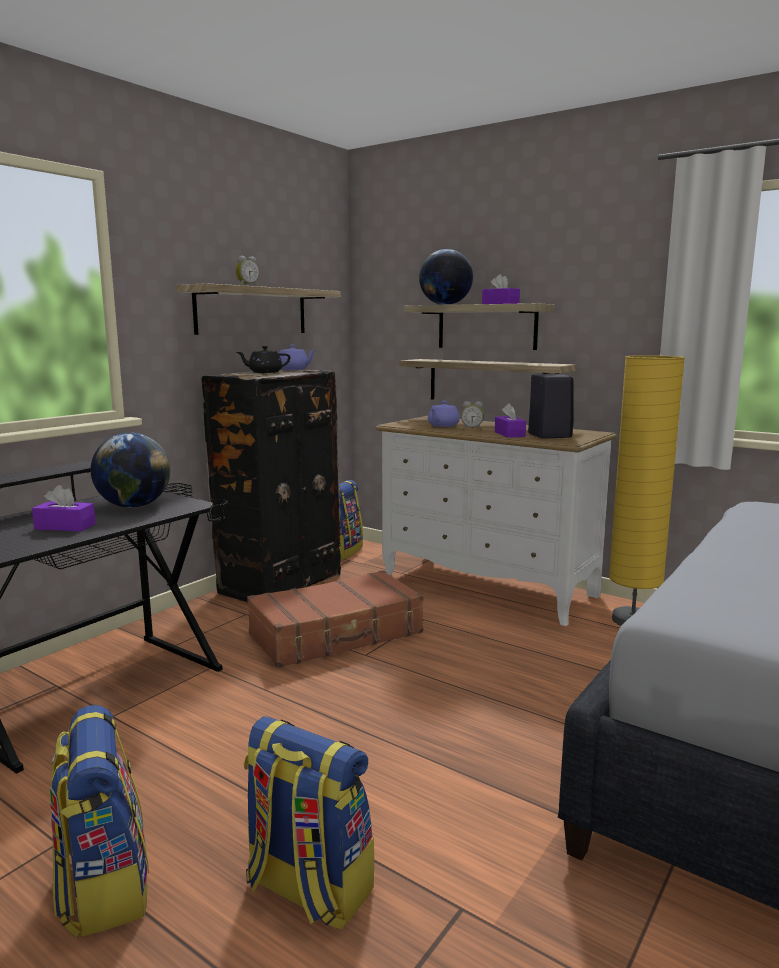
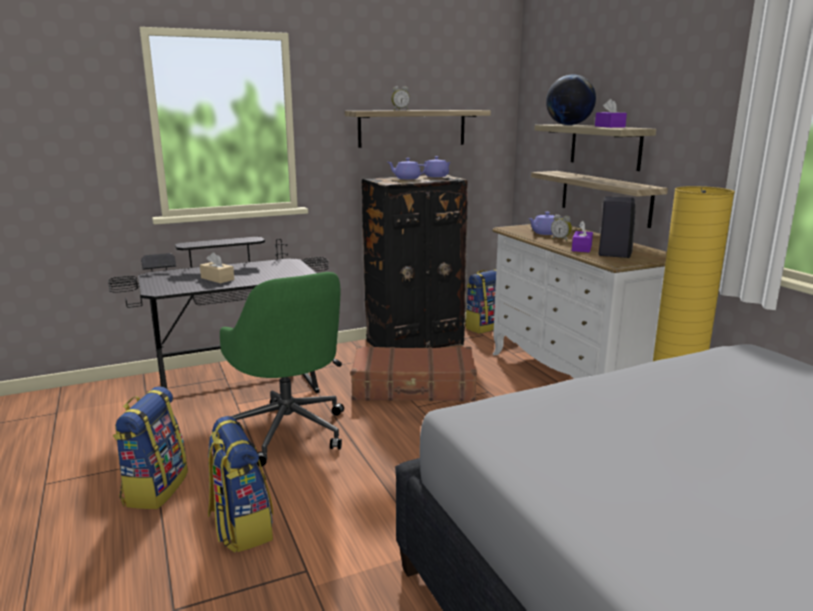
camera: 30 degrees right, 5 degrees up
(65, 526) = (217, 279): purple tissue box -> beige tissue box
(133, 506) = (271, 271): globe -> none
(236, 732) = (289, 432): none -> green office chair
(264, 372) = (407, 178): black teapot -> purple teapot

